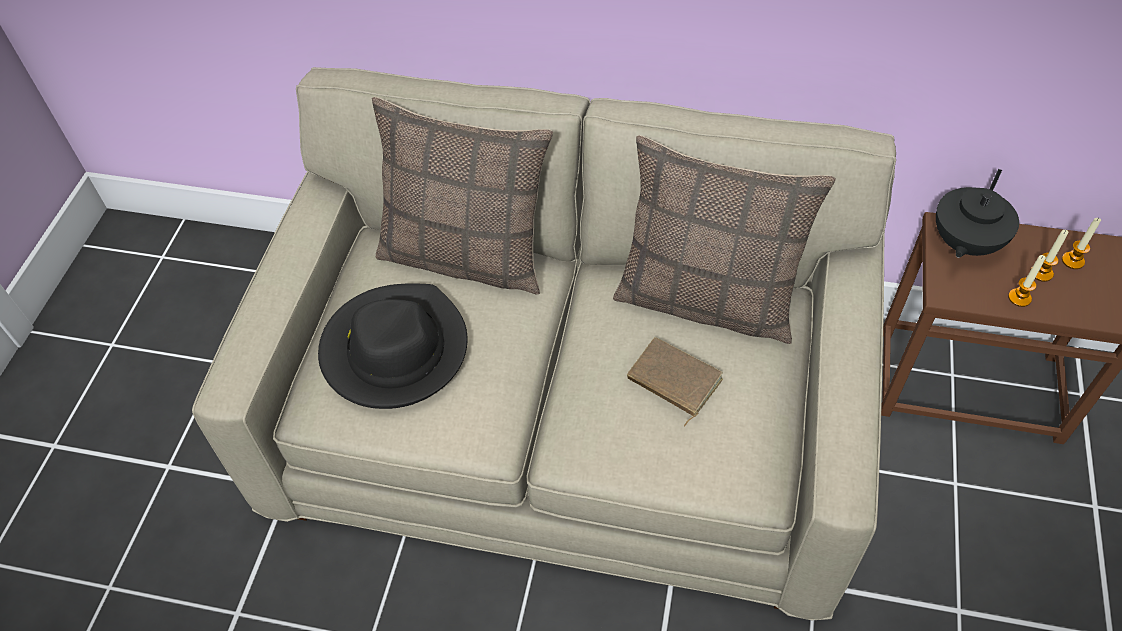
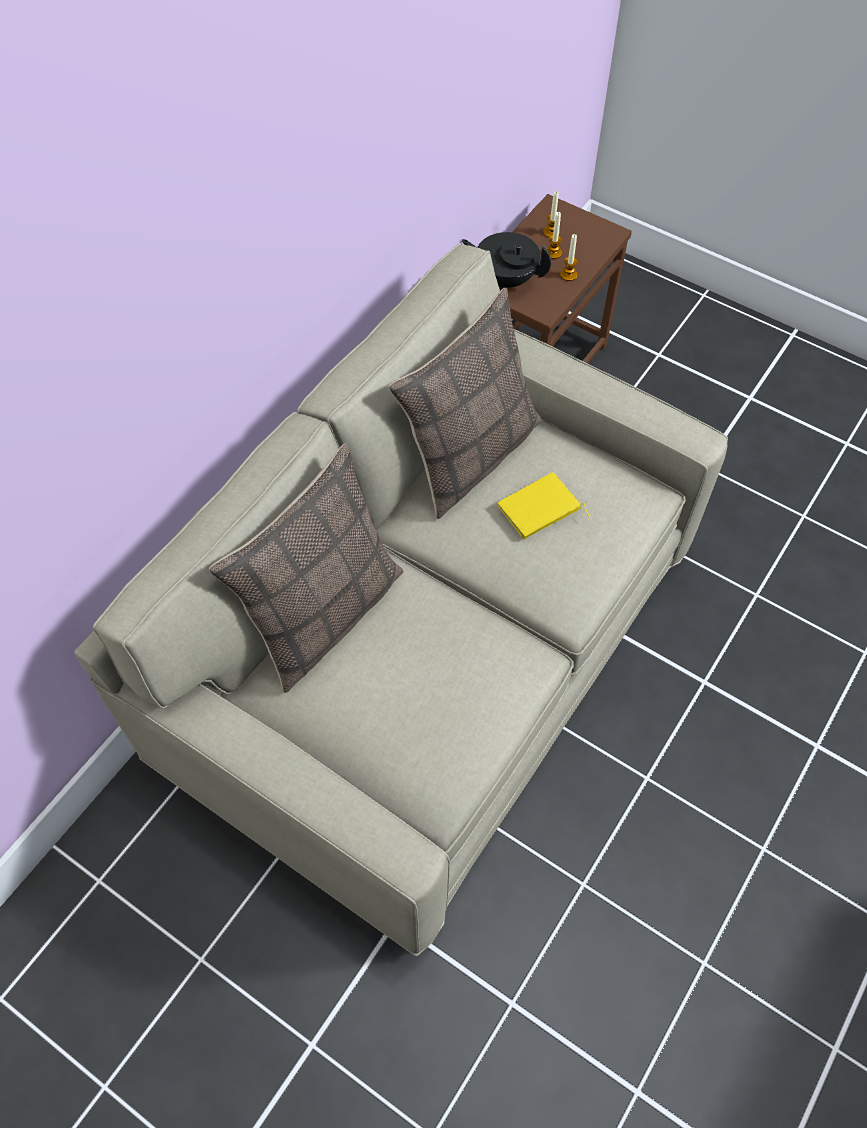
camera: 70 degrees left, 5 degrees up
(394, 350) = (407, 708): black hat -> none
(672, 381) = (540, 510): brown book -> yellow book
(964, 243) = (505, 279): black teapot -> black teapot turned 150 degrees clockwise

